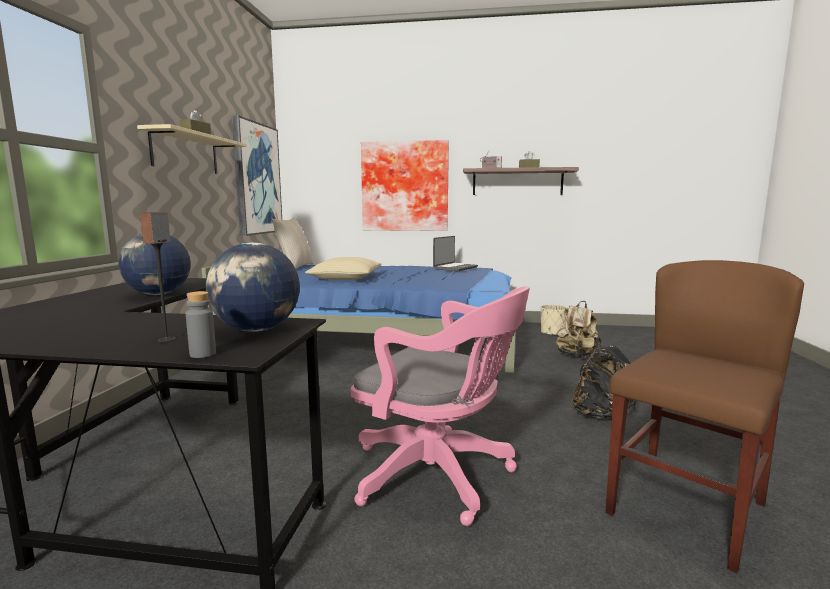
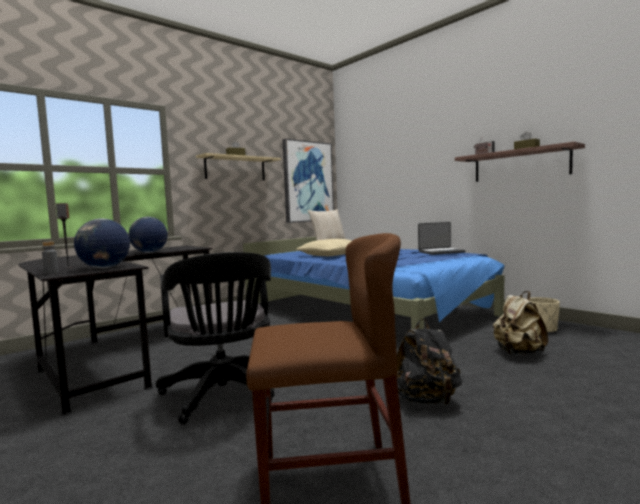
camera: 40 degrees right, 5 degrees down
(405, 186) = (419, 179): picture -> none
(439, 476) = (224, 396): pink office chair -> black office chair

